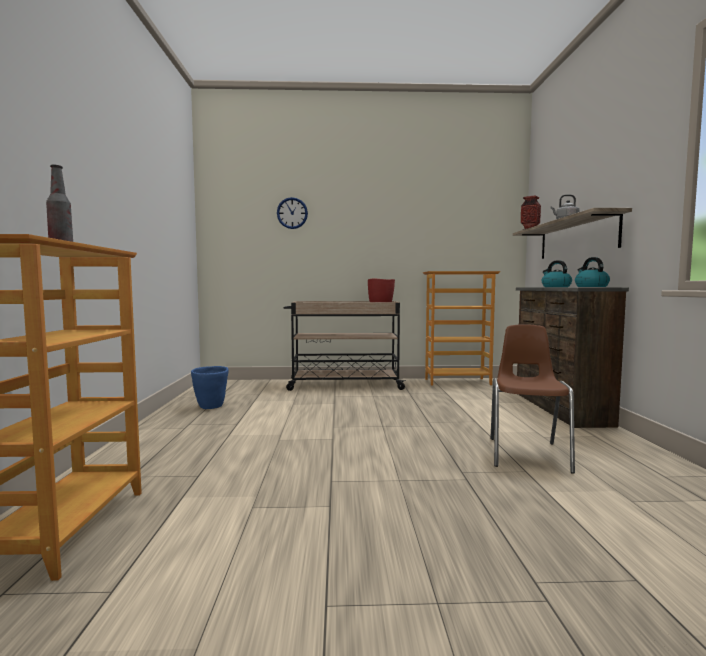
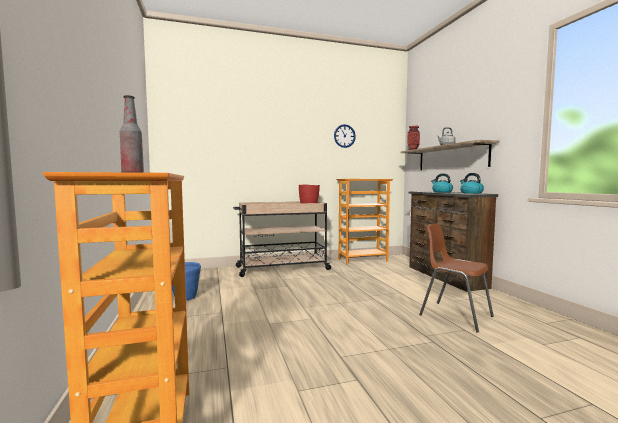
camera: 15 degrees left, 0 degrees up
(292, 213) = (234, 130): wall clock -> wall clock (344, 136)
(527, 454) = (455, 316): brown chair -> brown chair turned 45 degrees counterclockwise

